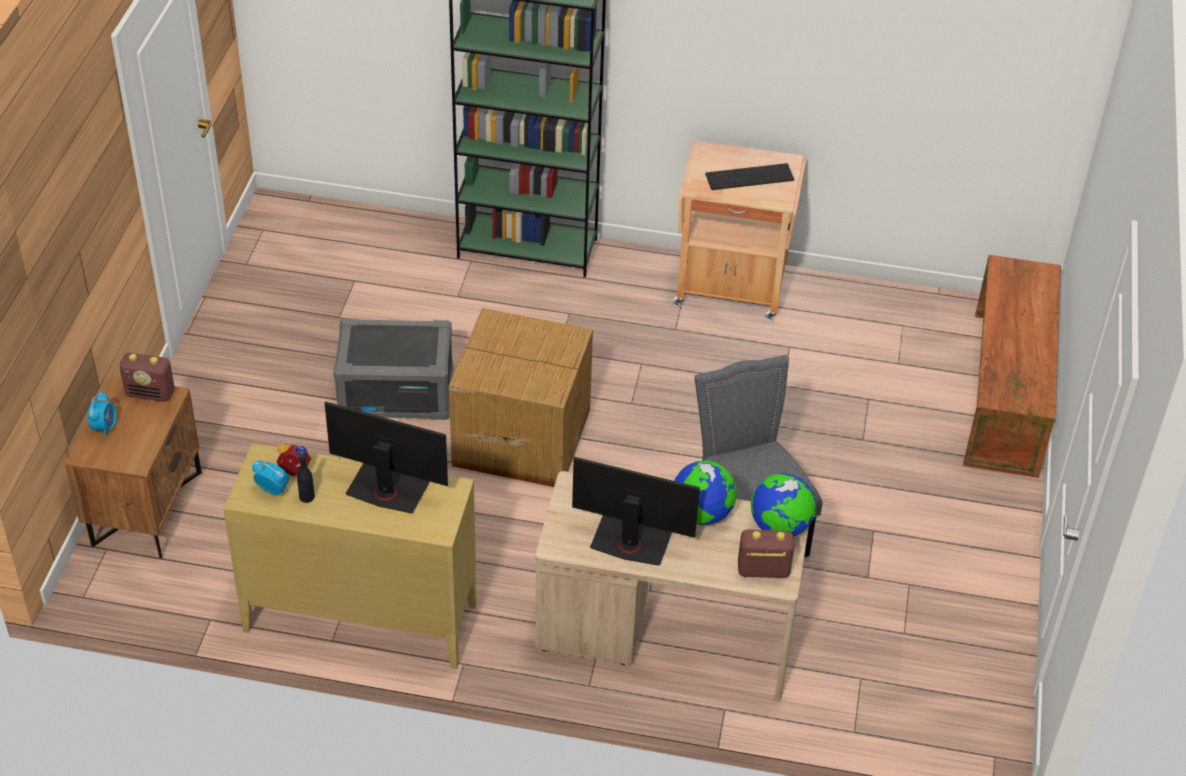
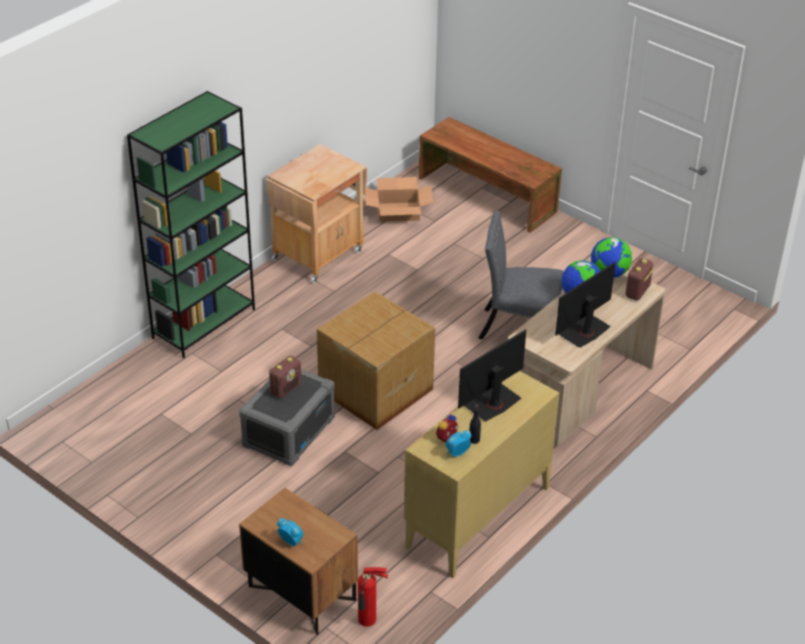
camera: 60 degrees left, 5 degrees down
(134, 581) = (368, 621): none -> fire extinguisher
(151, 393) = (275, 508): radio -> radio (286, 388)
(750, 176) = (320, 169): keyboard -> none
(885, 322) = (398, 212): none -> cardboard box

